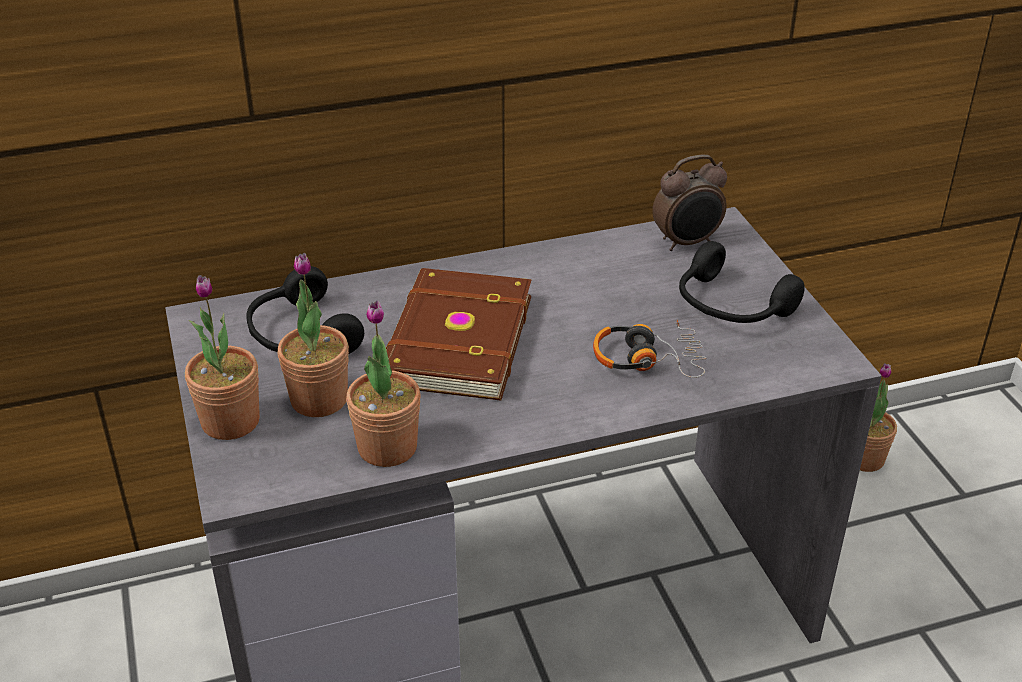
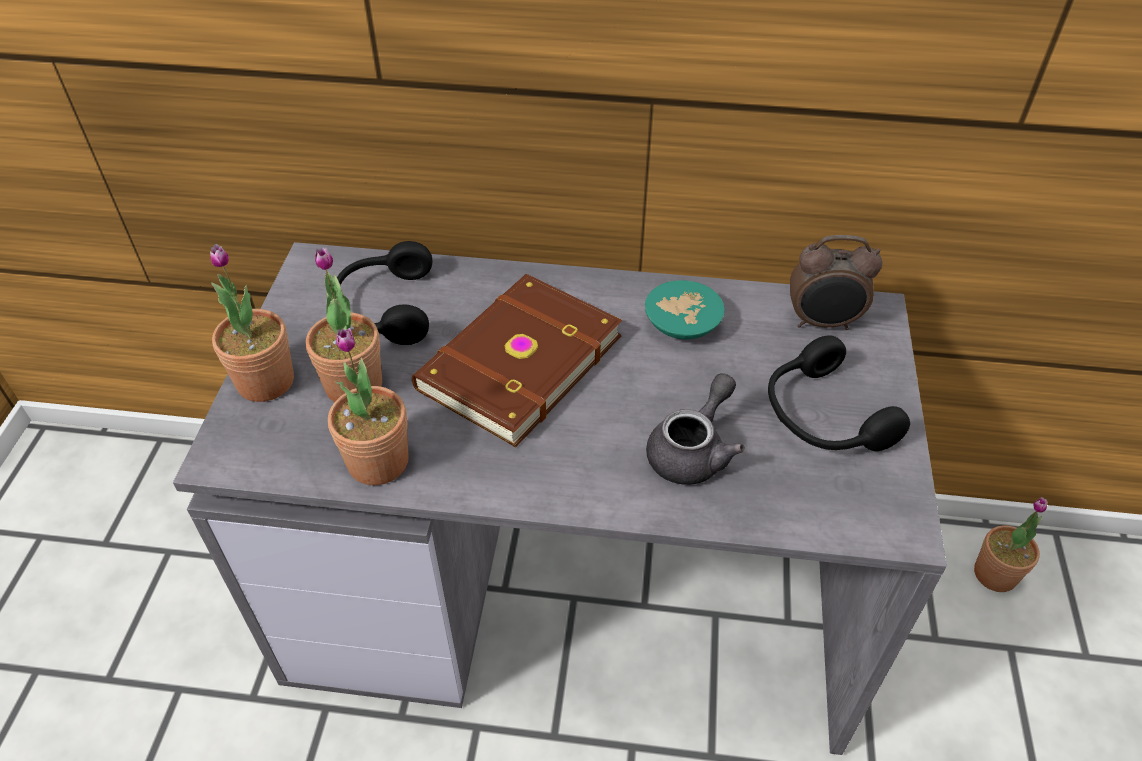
camera: 25 degrees right, 10 degrees up
(573, 275) = (679, 324): none -> turquoise bowl
(647, 359) = (693, 450): headphones -> grey teapot

